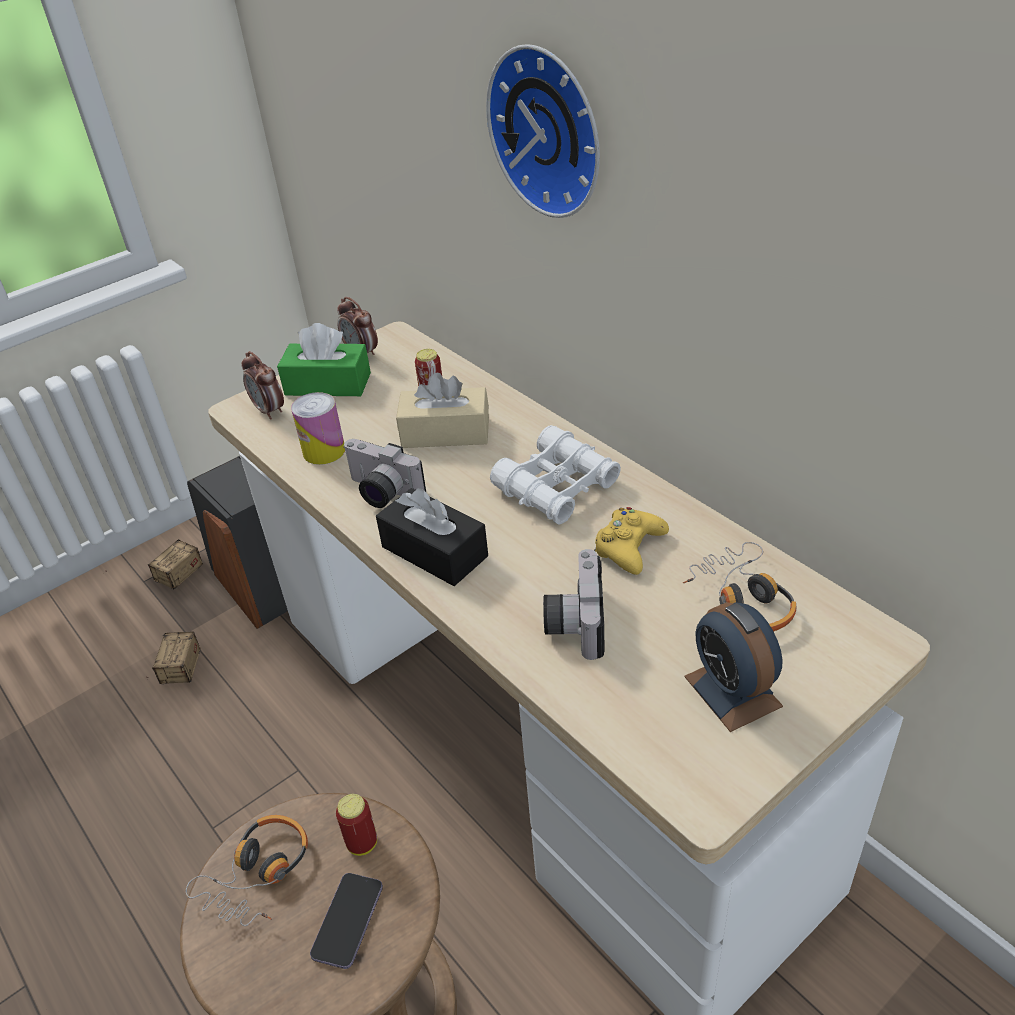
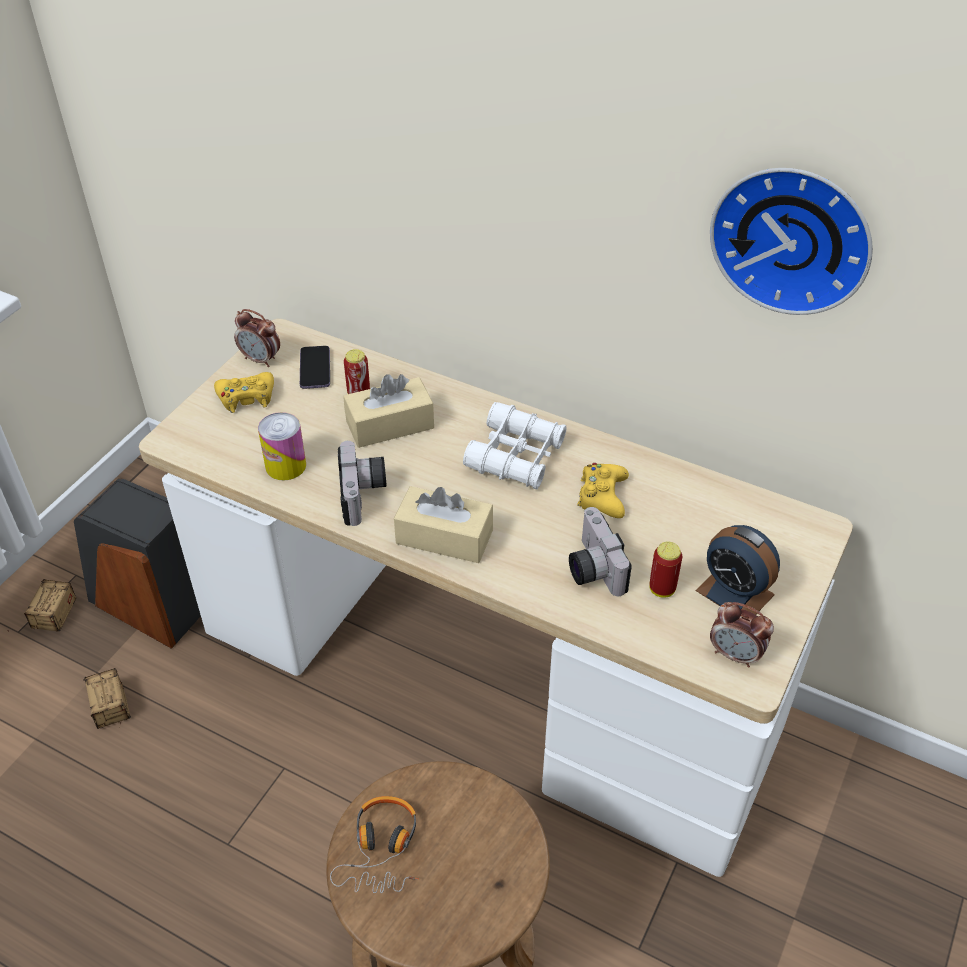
camera: 25 degrees left, 5 degrees up
(269, 411) = (205, 436): alarm clock -> alarm clock (735, 655)
(328, 384) = (246, 397): green tissue box -> yellow game controller
(348, 921) = (477, 860): phone -> phone (315, 369)
(362, 843) = (455, 798): can -> can (662, 589)
(380, 493) = (364, 495): camera -> camera turned 105 degrees counterclockwise
(434, 551) = (444, 537): black tissue box -> beige tissue box
(551, 130) = (478, 151): wall clock -> wall clock (793, 237)
(742, 599) = (708, 518): headphones -> none

